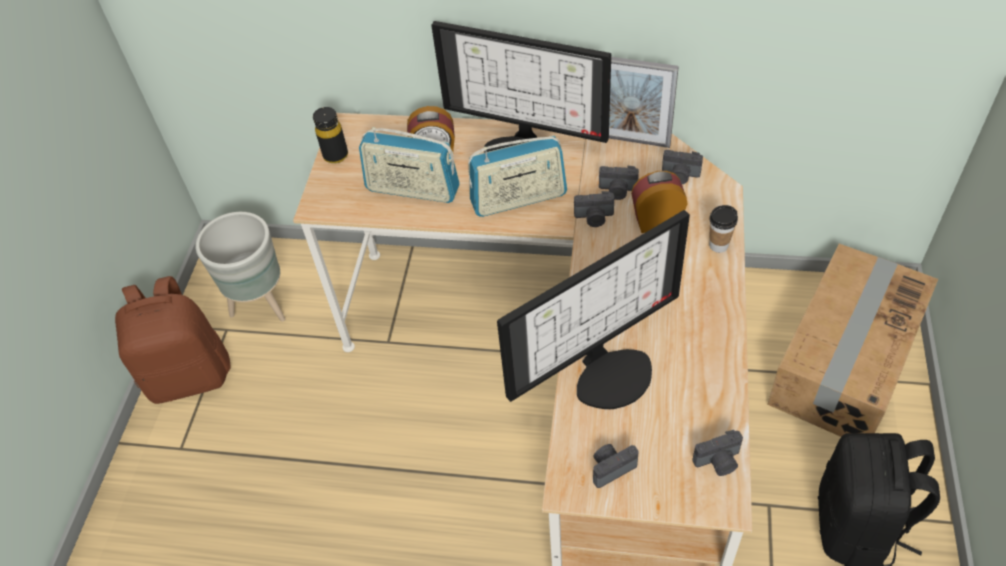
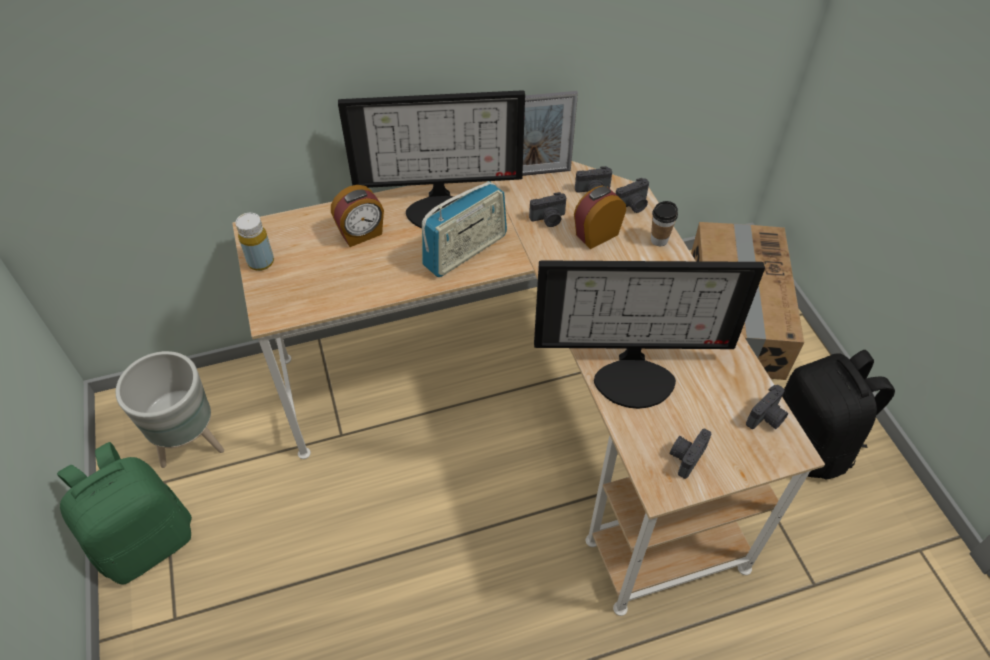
camera: 30 degrees left, 0 degrees up
(190, 375) = (146, 541): brown backpack -> green backpack
(336, 155) = (261, 262): black bottle -> yellow bottle
(413, 189) = (359, 271): radio -> none
(594, 218) = (542, 248): camera -> camera (632, 205)
(609, 371) = (635, 375): monitor -> monitor turned 60 degrees clockwise

